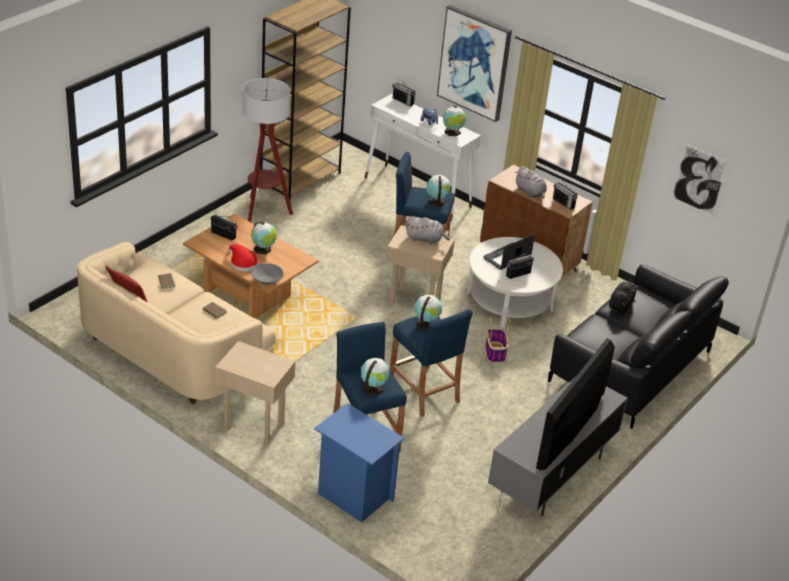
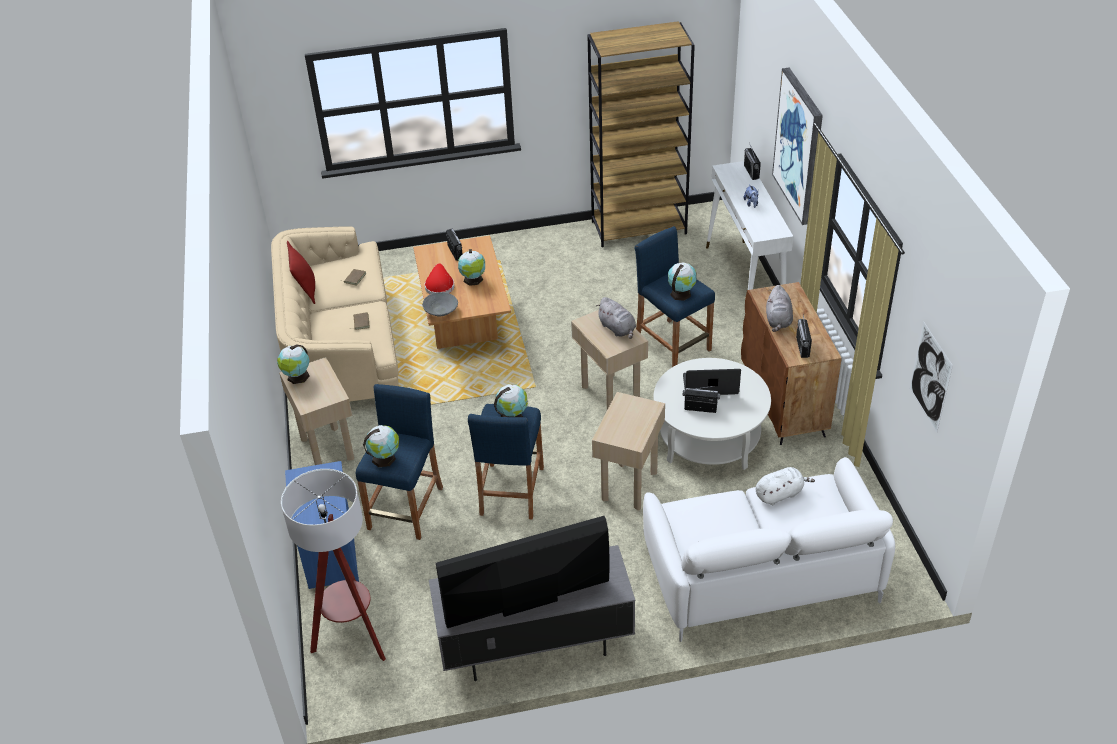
camera: 45 degrees right, 5 degrees up
(263, 212) = (567, 248): floor lamp -> floor lamp (353, 638)
(452, 132) = (764, 223): globe -> globe (297, 377)
(495, 353) = (628, 485): basket -> beige side table
(620, 305) = (780, 494): black plush toy -> white plush toy
(629, 366) = (760, 572): black sofa -> white sofa

